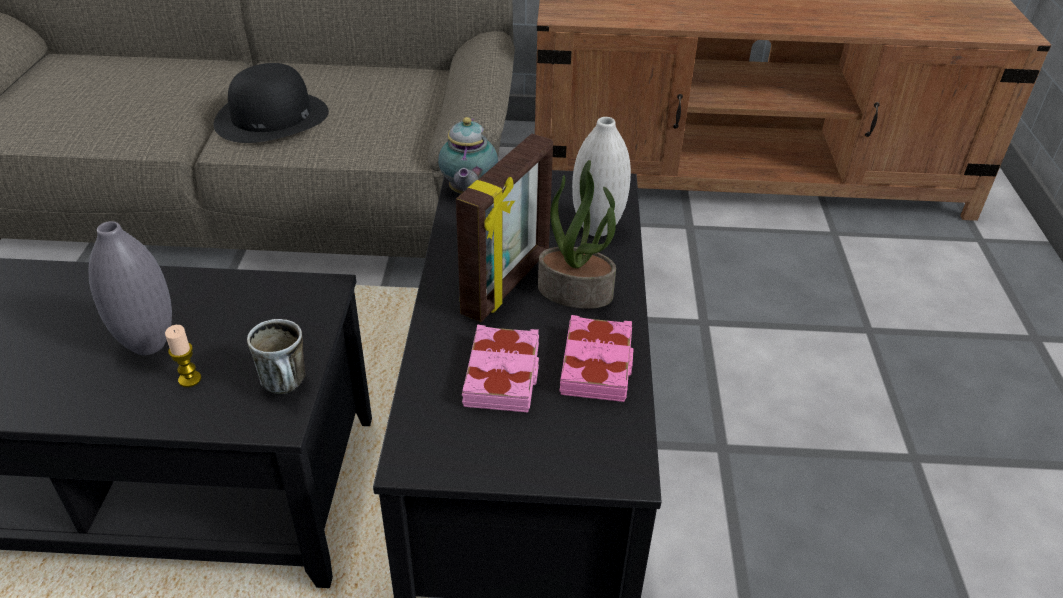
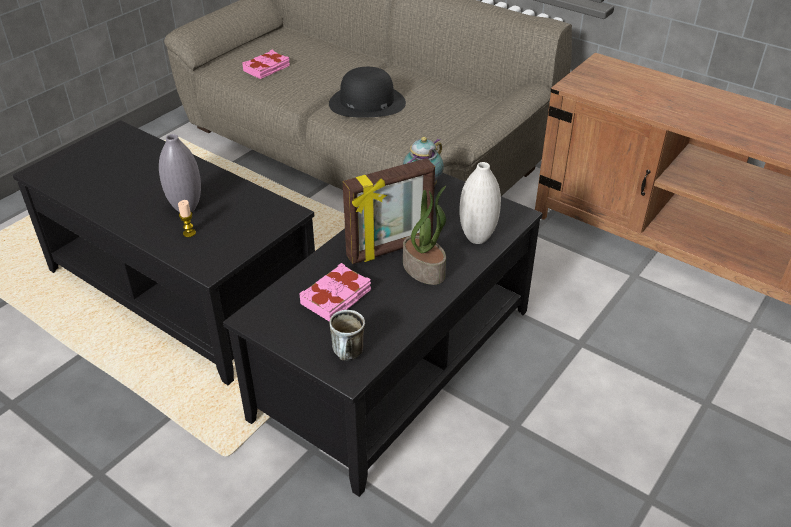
camera: 35 degrees right, 0 degrees up
(288, 386) = (228, 256): mug -> mug (349, 356)
(597, 365) = (393, 315): pink book -> pink book (267, 68)

